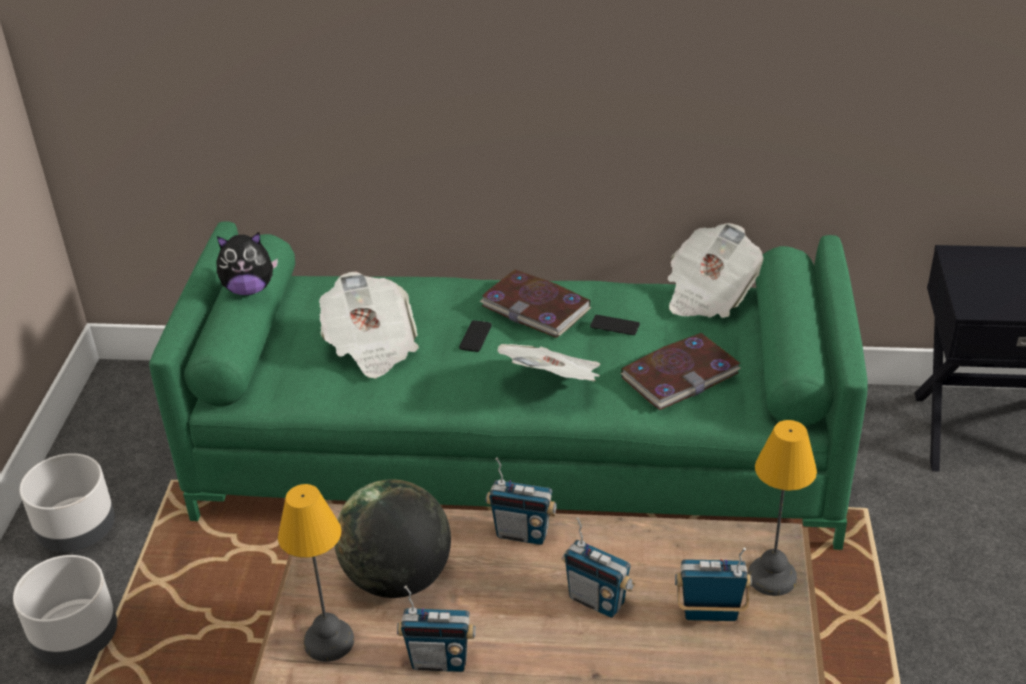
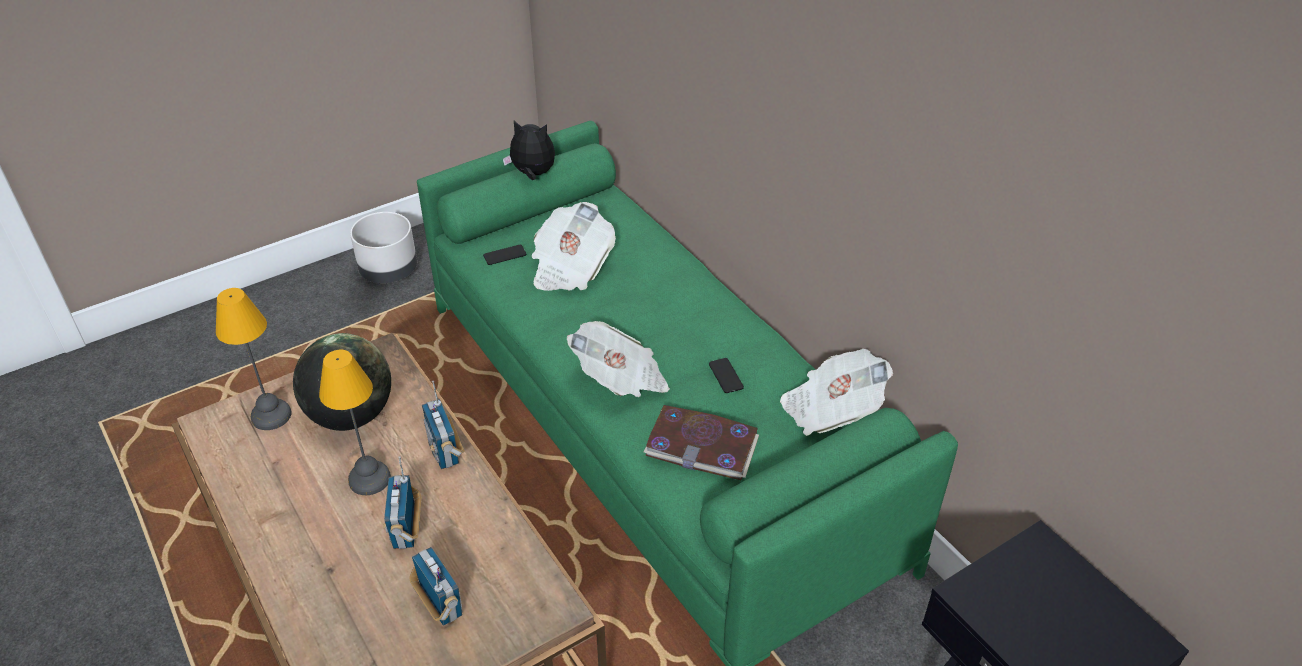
camera: 50 degrees right, 5 degrees up
(77, 638) = (306, 327): grey planter -> none
(249, 289) = (532, 174): plush toy -> plush toy turned 150 degrees clockwise
(439, 661) = (289, 479): radio -> none
(475, 336) = (633, 310): phone -> phone (505, 255)
(536, 307) = (701, 322): book -> none
(773, 576) = (513, 626): table lamp -> table lamp (371, 479)

